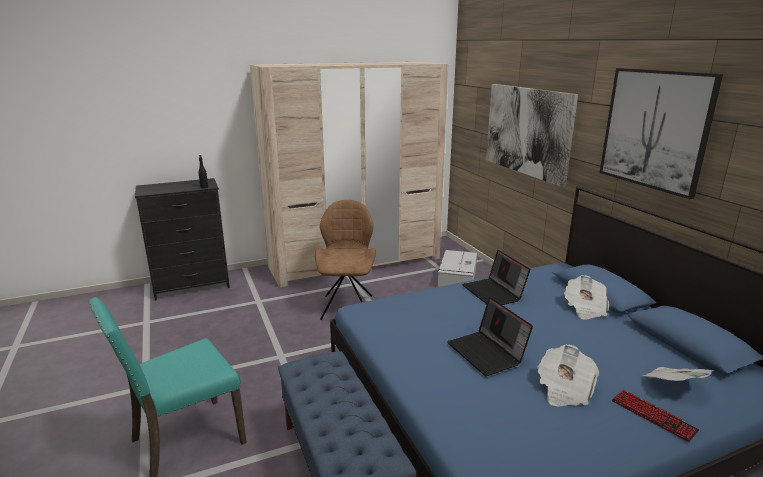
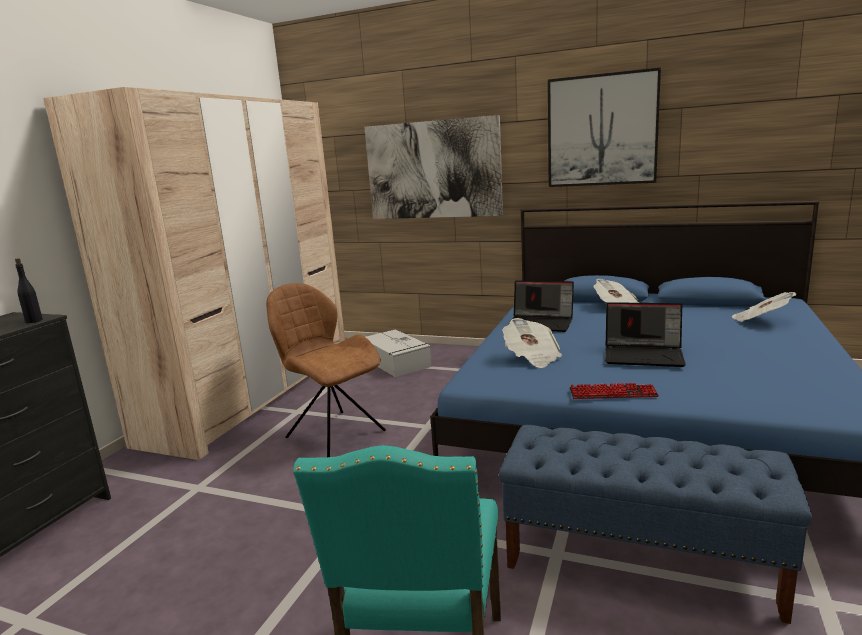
camera: 45 degrees left, 5 degrees down
(564, 390) = (732, 350): newspaper -> newspaper (532, 357)
(653, 416) = (795, 337): keyboard -> keyboard (612, 393)

